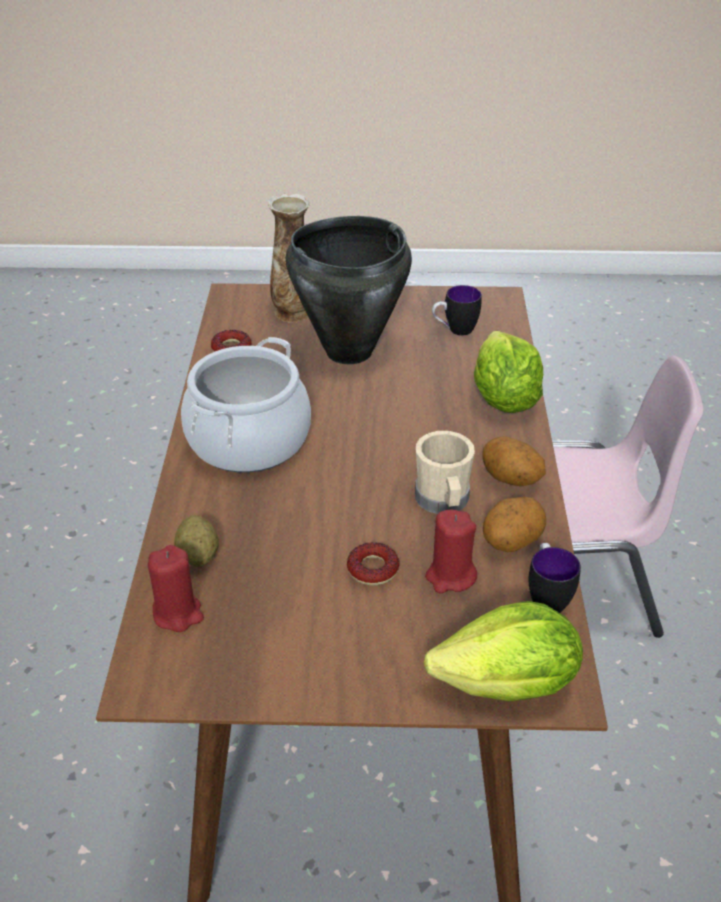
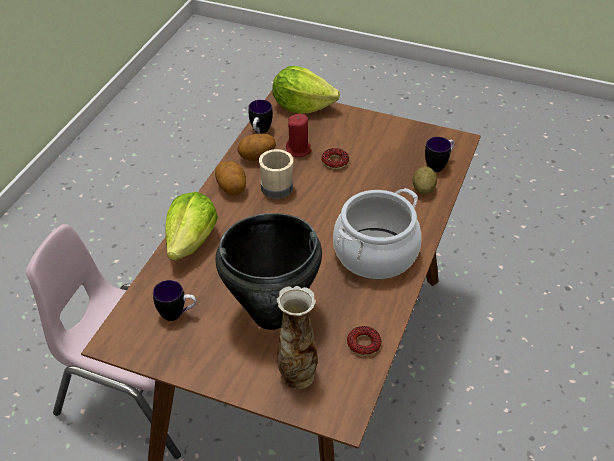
camera: 160 degrees left, 5 degrees up
(178, 613) = (439, 165): red candle -> mug

